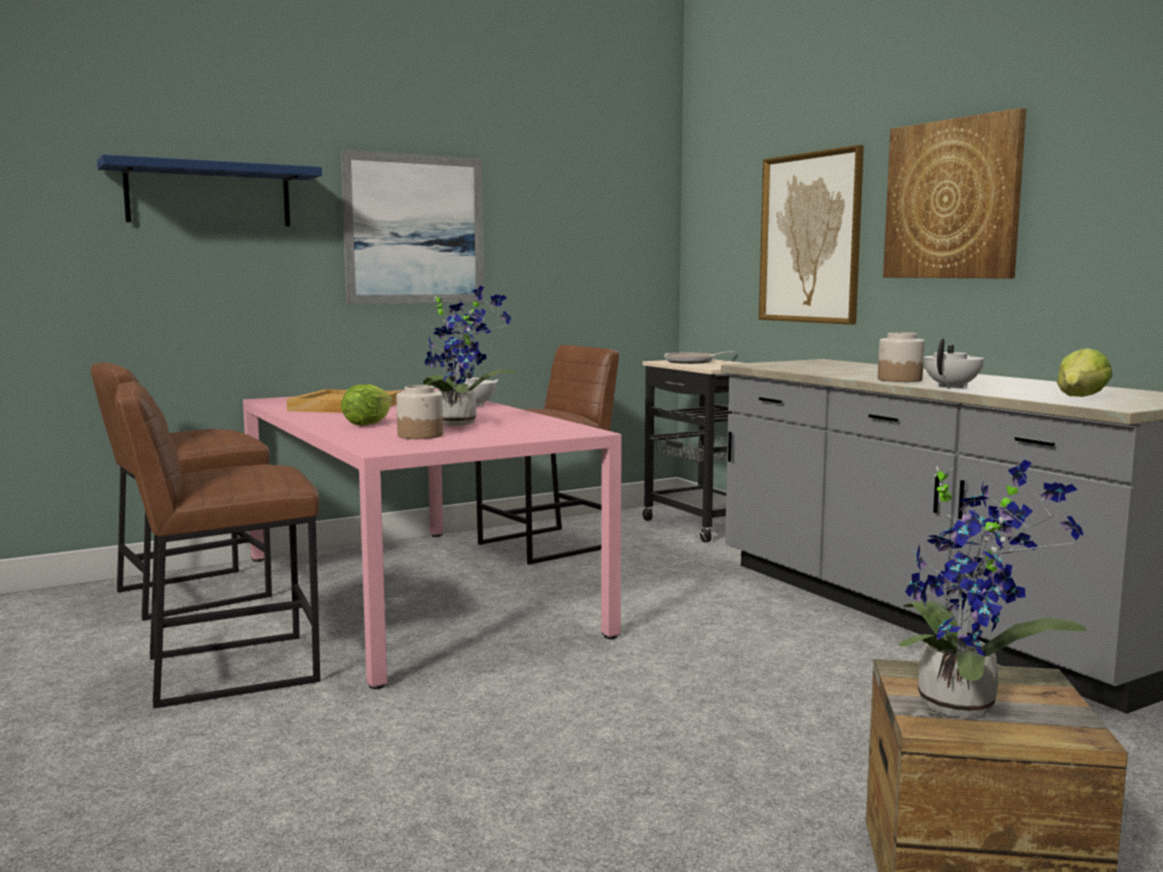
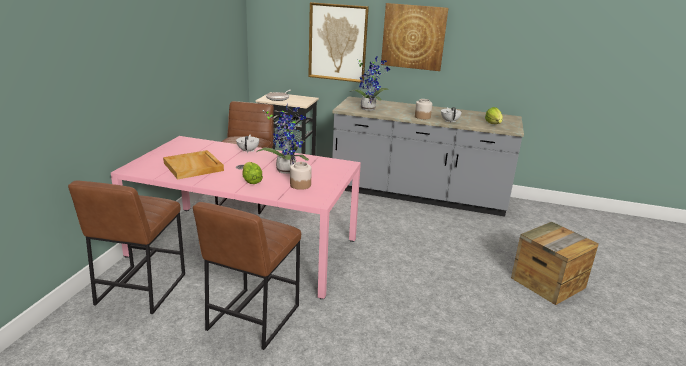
camera: 45 degrees left, 15 degrees up
(209, 195) = (82, 54): blue shelf -> none
(414, 229) = (165, 51): picture -> none
(965, 704) = (559, 242): potted plant -> potted plant (369, 108)

